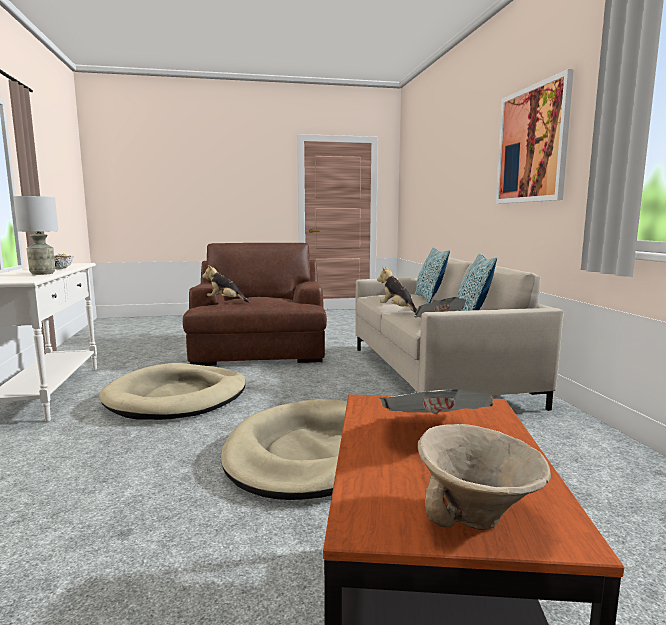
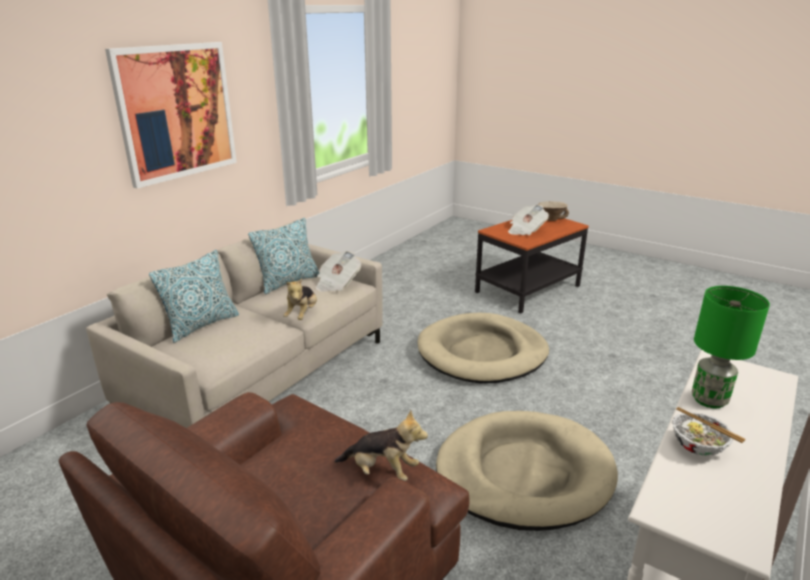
camera: 135 degrees left, 15 degrees up
(42, 273) = (709, 399): grey table lamp -> green table lamp
(225, 301) = (381, 471): plush toy -> plush toy turned 45 degrees counterclockwise

